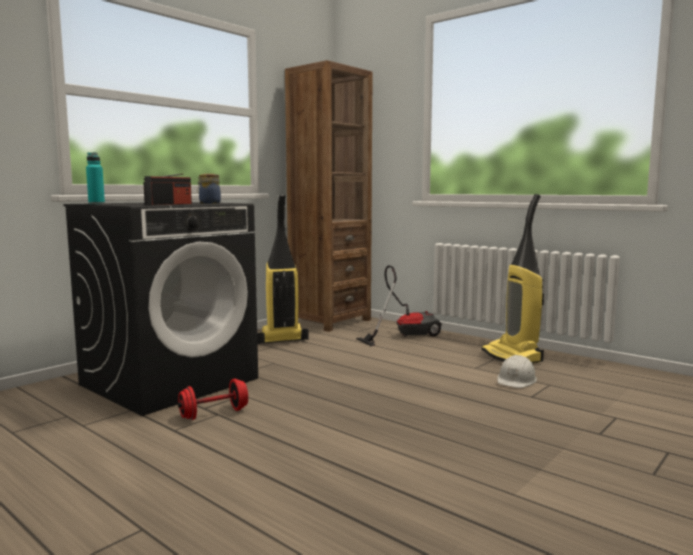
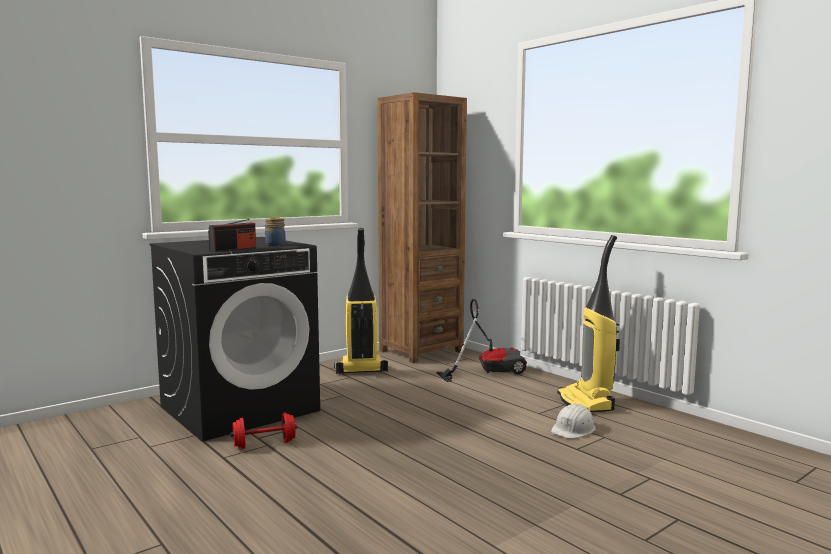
camera: 10 degrees right, 0 degrees up
(96, 204) = (174, 245): turquoise bottle -> none

